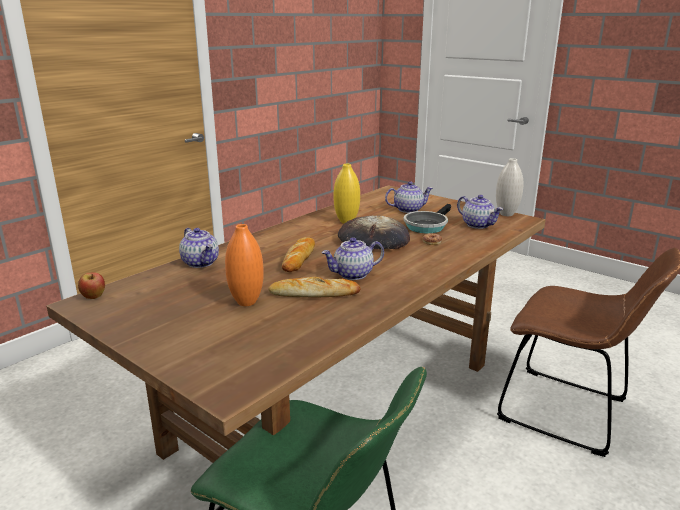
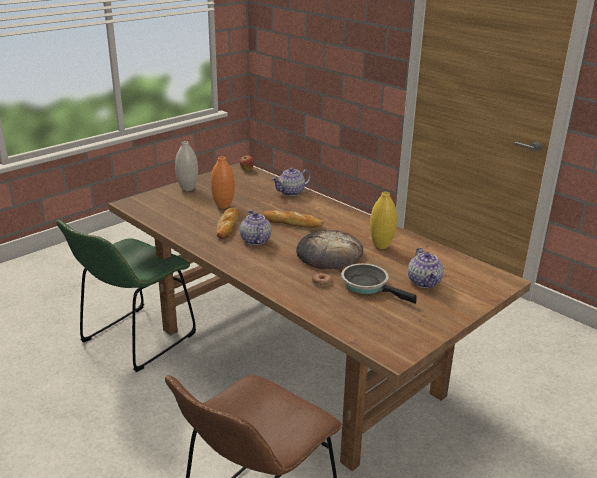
camera: 95 degrees right, 5 degrees up
(478, 225) = (371, 317): teapot -> none
(506, 214) = (413, 346): white vase -> white vase (188, 189)

